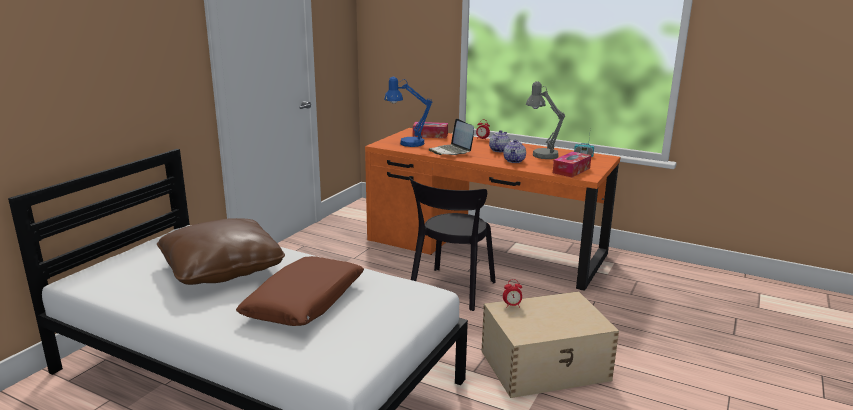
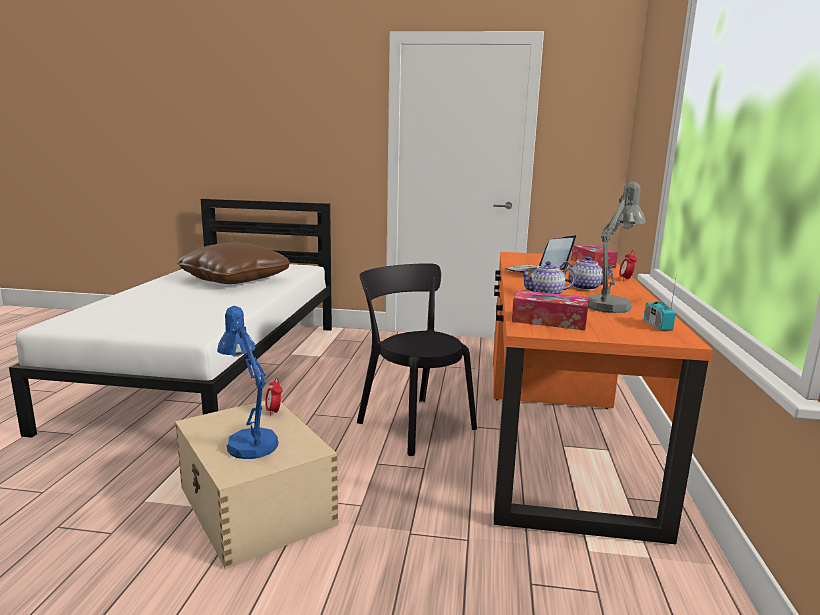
camera: 70 degrees right, 5 degrees down
(305, 302) = (178, 303): brown pillow -> none
(406, 144) = (535, 259): blue table lamp -> blue table lamp (249, 441)
(451, 290) = (413, 423): black chair -> black chair turned 45 degrees clockwise

